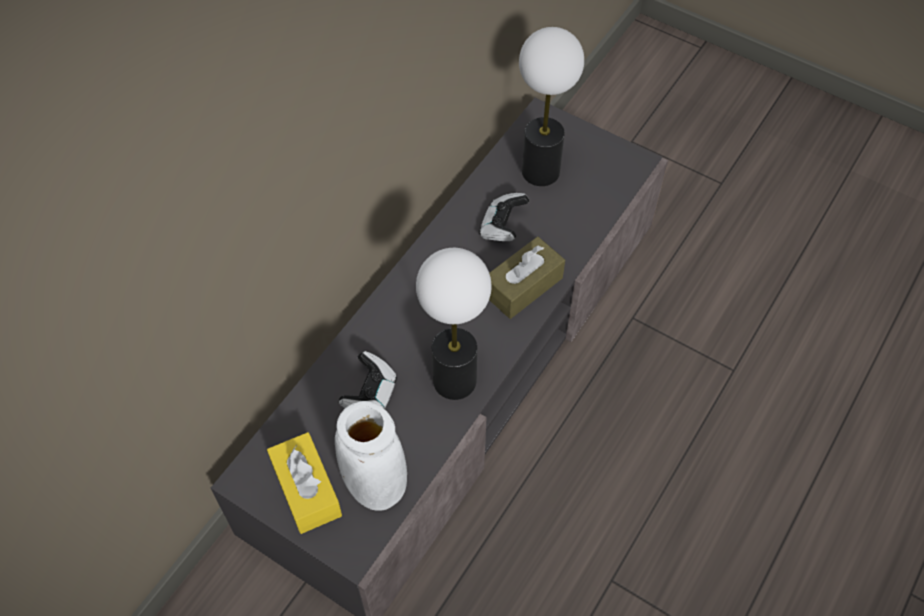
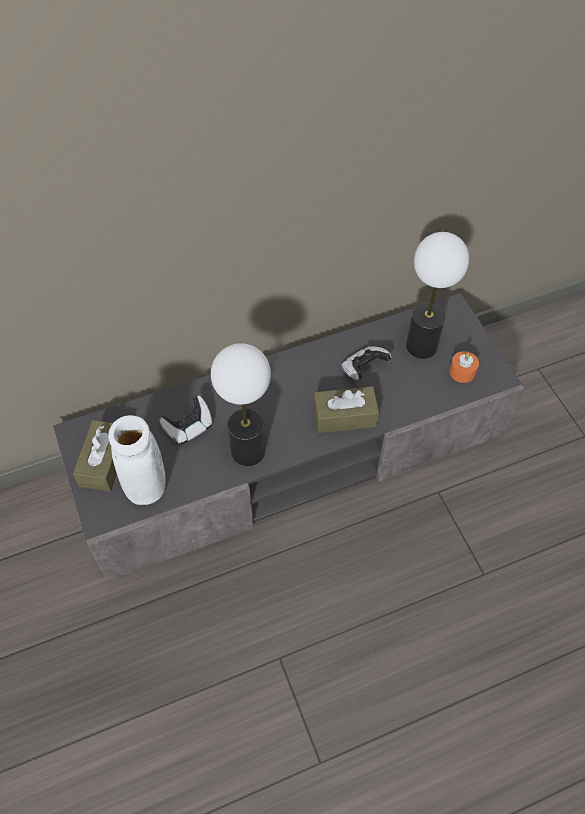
camera: 35 degrees right, 0 degrees up
(306, 489) = (104, 462): yellow tissue box -> brown tissue box
(599, 176) = (462, 372): none -> orange candle

